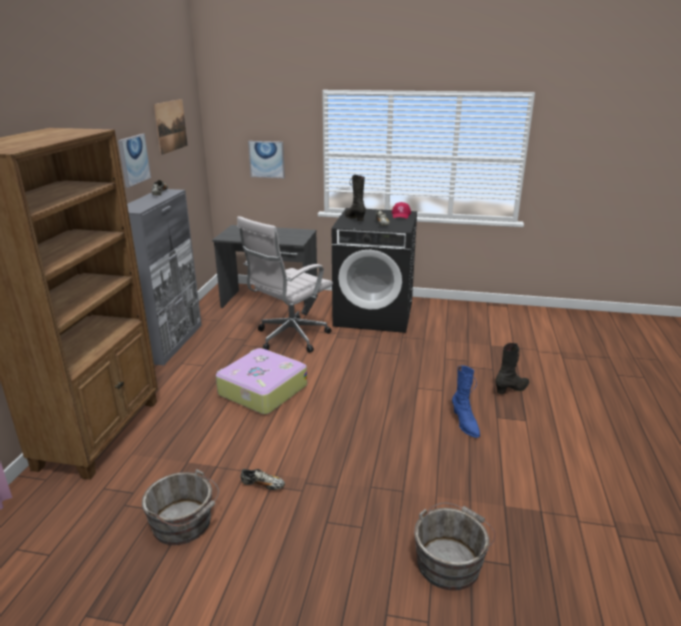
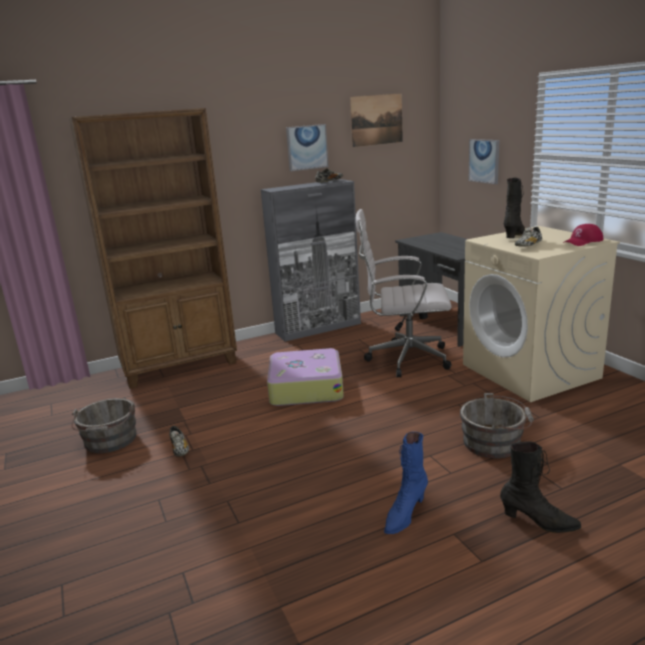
camera: 55 degrees right, 5 degrees down
(374, 314) = (531, 371): black washing machine -> beige washing machine
(450, 561) = (156, 598): grey bucket -> grey bucket (495, 443)

